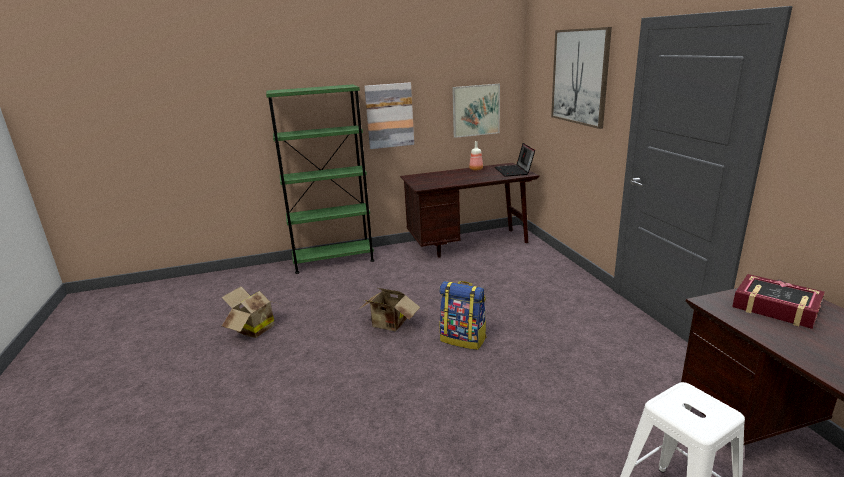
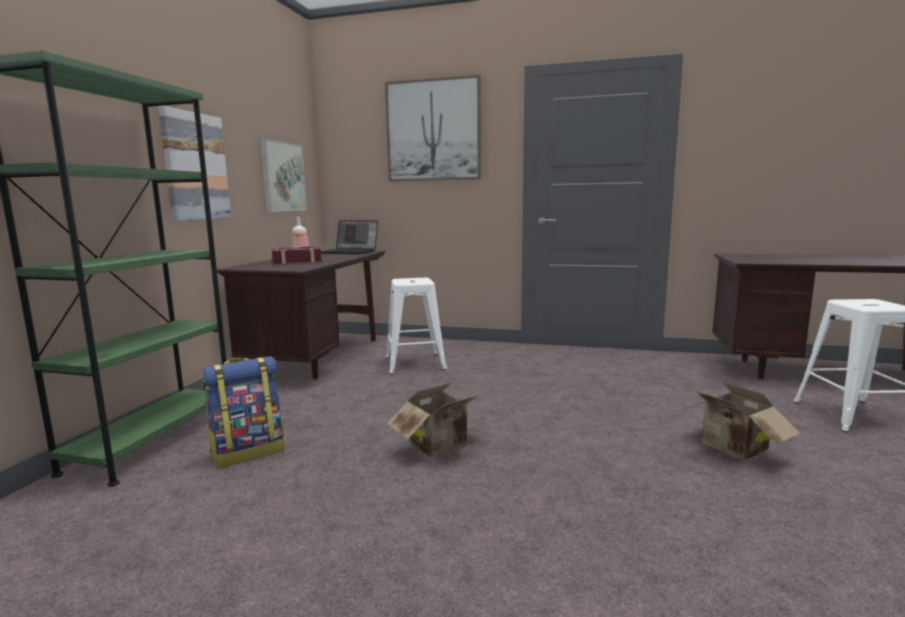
camera: 60 degrees left, 10 degrees down
(253, 329) = (250, 587): cardboard box -> cardboard box (733, 450)
(463, 339) = (533, 415): backpack -> backpack (248, 451)
(503, 272) = (416, 363): none -> white stool
(775, 307) = (761, 258): book -> book (297, 260)

